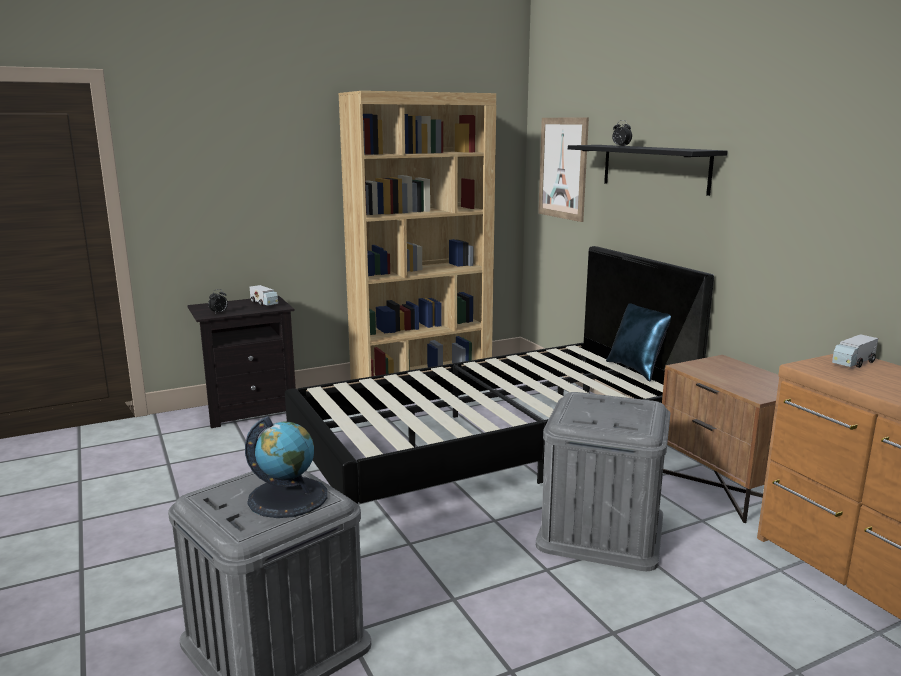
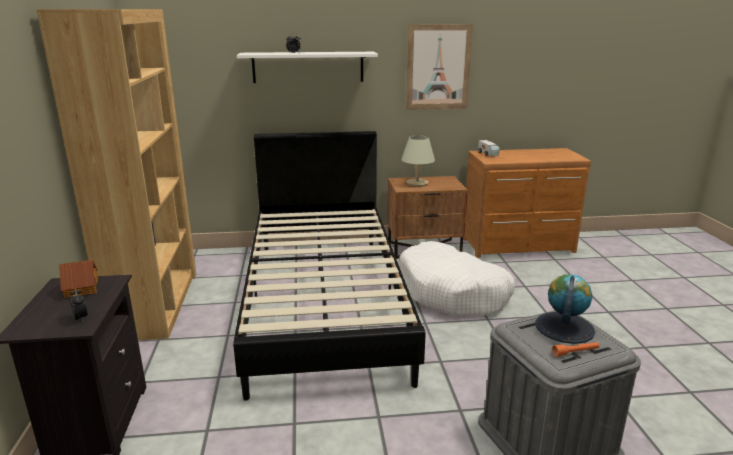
camera: 70 degrees left, 5 degrees up
(226, 505) = (575, 352): none -> orange flashlight
(264, 304) = (81, 288): toy truck -> toy house
(563, 168) = (192, 75): picture -> picture (438, 67)
(601, 530) = (452, 292): grey storage box -> white dog bed
(637, 370) = (329, 210): blue pillow -> none
(654, 168) = (308, 67): black shelf -> white shelf
(728, 371) = (417, 183): none -> beige table lamp

